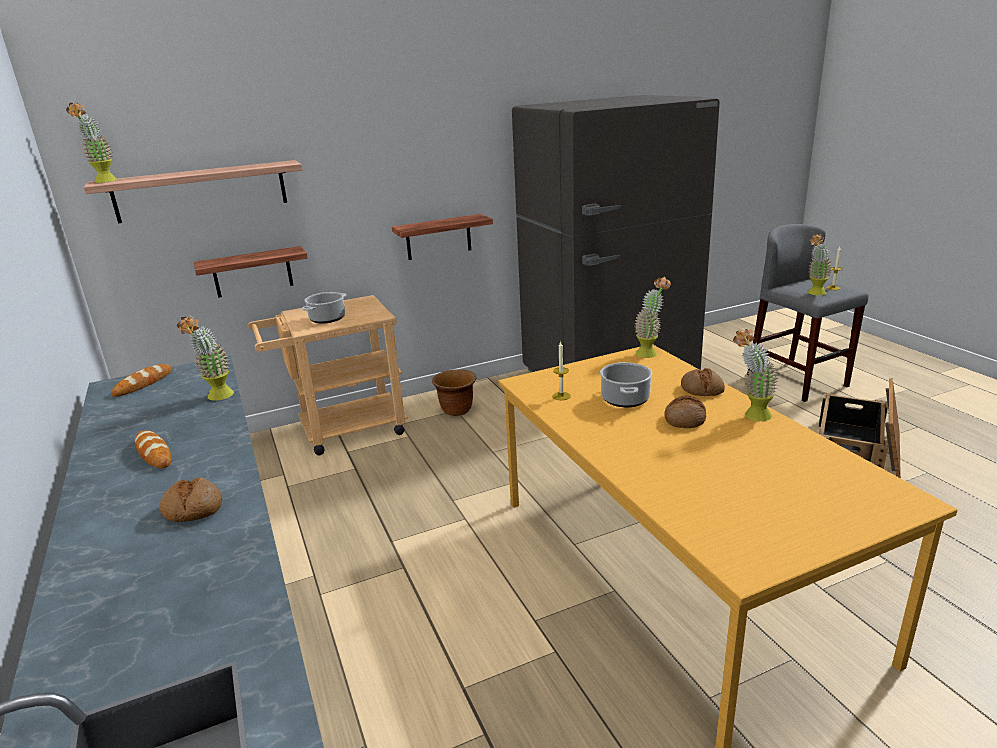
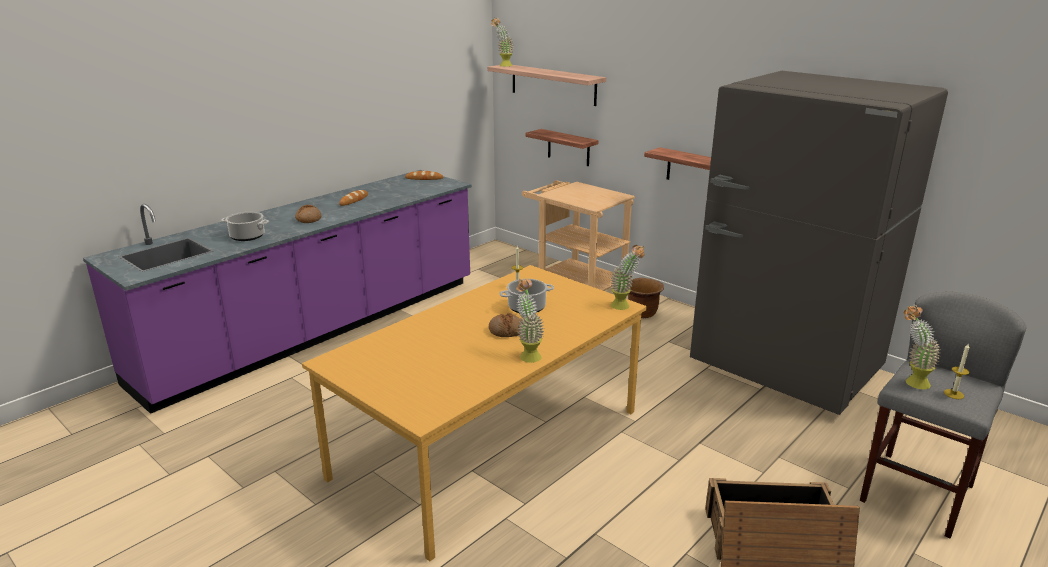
camera: 65 degrees right, 0 degrees up
(217, 398) = (415, 195): potted plant -> none
(327, 319) = (573, 195): cooking pot -> cooking pot (247, 236)
(702, 389) = (564, 333): bread -> none

